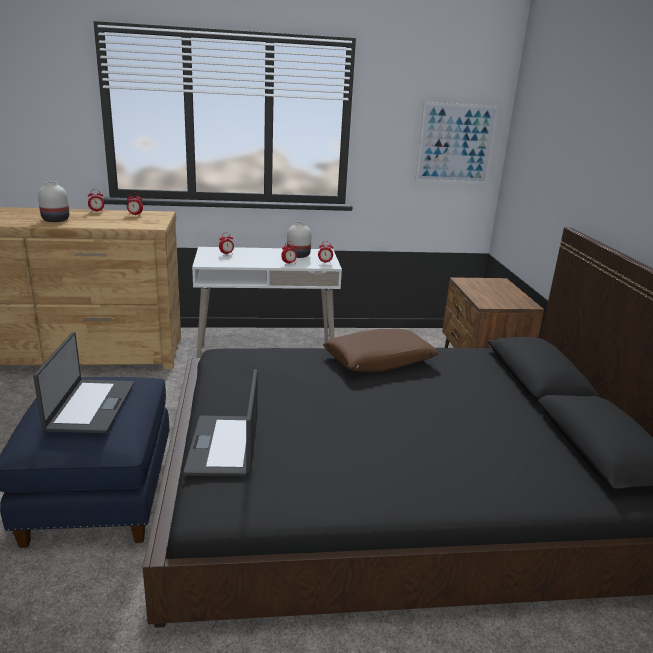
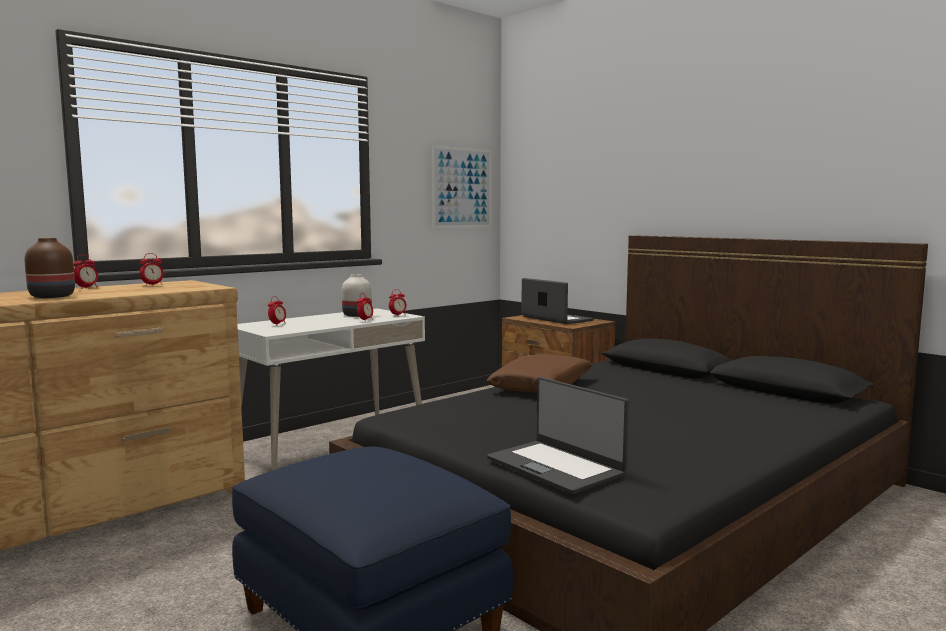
camera: 35 degrees left, 15 degrees down
(56, 220) = (53, 296): white vase -> brown vase
(89, 406) = (377, 472): laptop -> laptop (556, 319)

